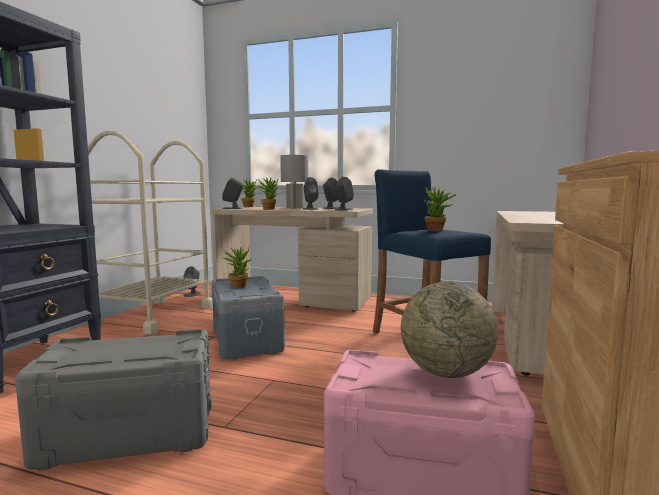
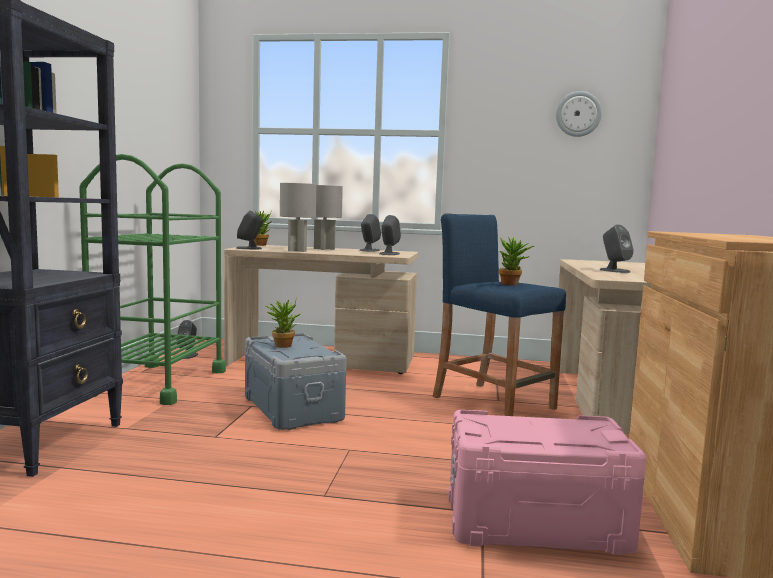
camera: 10 degrees left, 0 degrees up
(130, 432) = (225, 505): grey storage box -> none
(155, 316) = (159, 383): beige cart -> green cart
(269, 209) = (297, 251): potted plant -> grey table lamp
(310, 209) = (347, 251): grey speaker -> grey speaker (614, 271)
(446, 373) = (559, 427): globe -> none
(513, 81) = (578, 114): none -> wall clock

